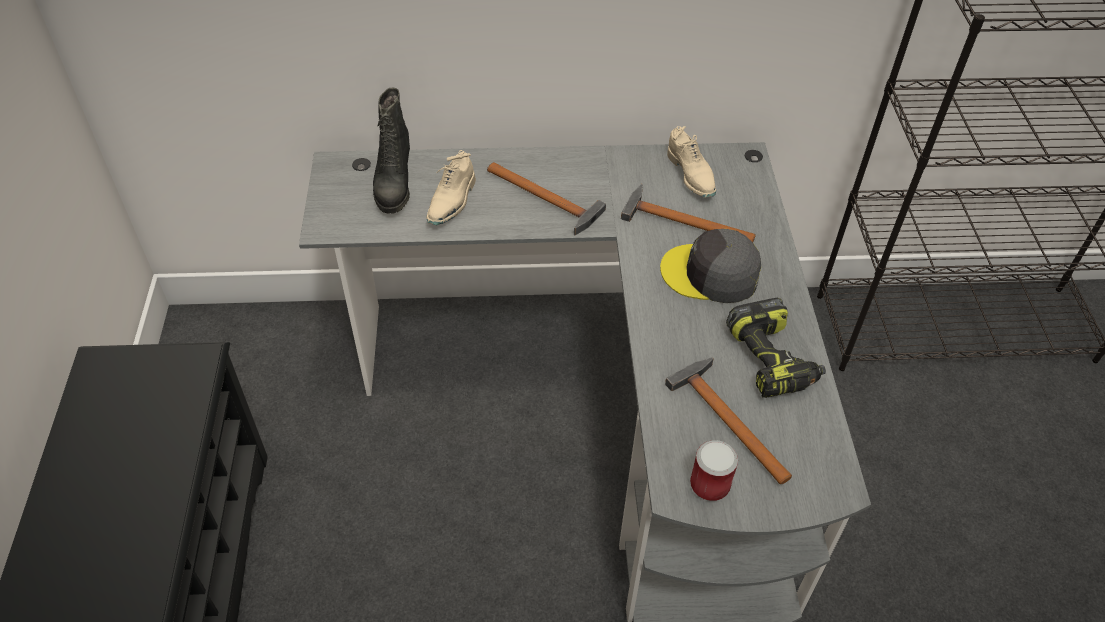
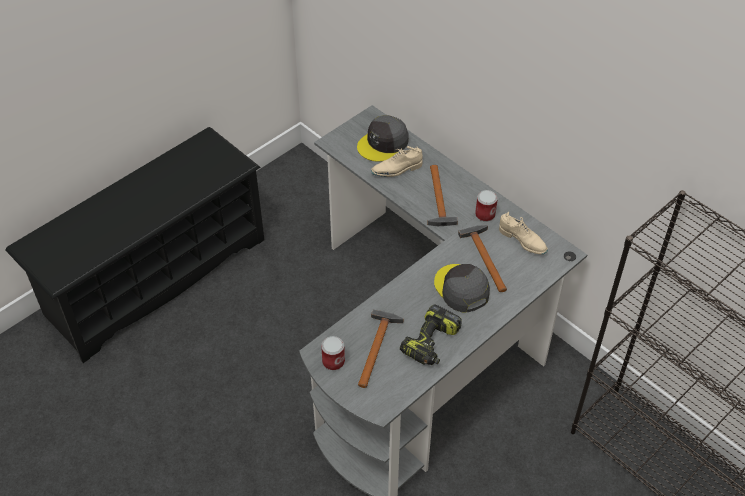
camera: 50 degrees right, 0 degrees up
(393, 184) = (383, 143): black boot -> grey cap
(616, 177) = (485, 214): none -> can
(691, 175) = (522, 241): beige shoe -> beige shoe turned 75 degrees counterclockwise

